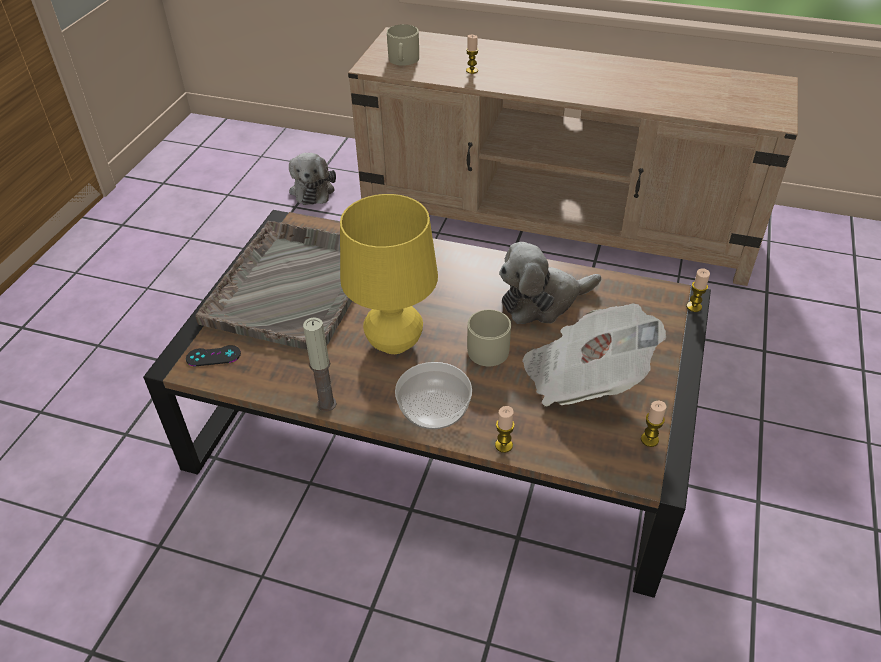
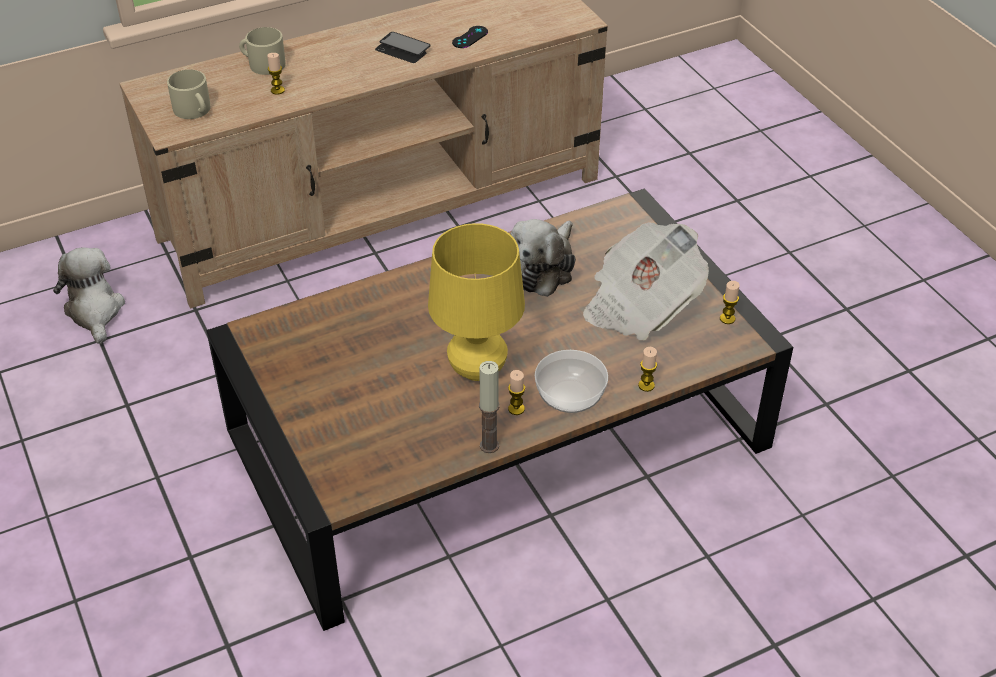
camera: 45 degrees left, 0 degrees up
(213, 356) = (346, 476): black game controller -> black game controller (470, 37)
(295, 285) = (329, 379): grey tray -> none
(313, 189) = (95, 311): plush toy -> plush toy turned 150 degrees counterclockwise
(485, 347) = (547, 328): beige mug -> beige mug (263, 64)
(597, 81) = (403, 49): none -> phone
(694, 307) = (649, 208): candle -> candle (516, 409)

